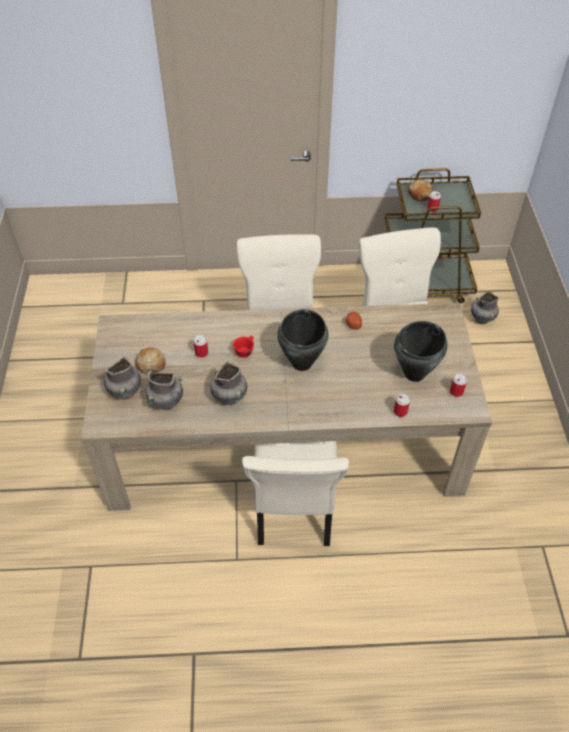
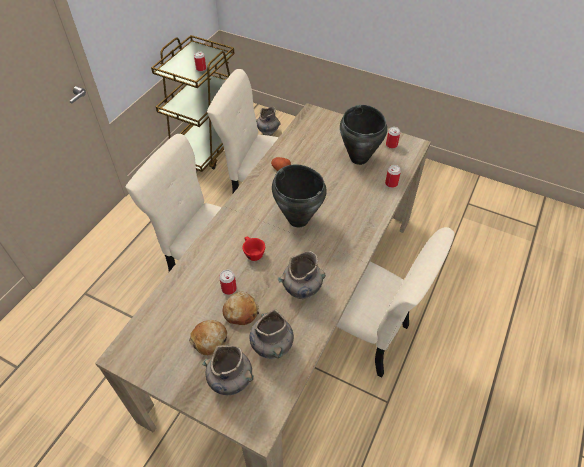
camera: 60 degrees left, 0 degrees up
(419, 194) = (178, 67): bread -> bread (240, 312)

